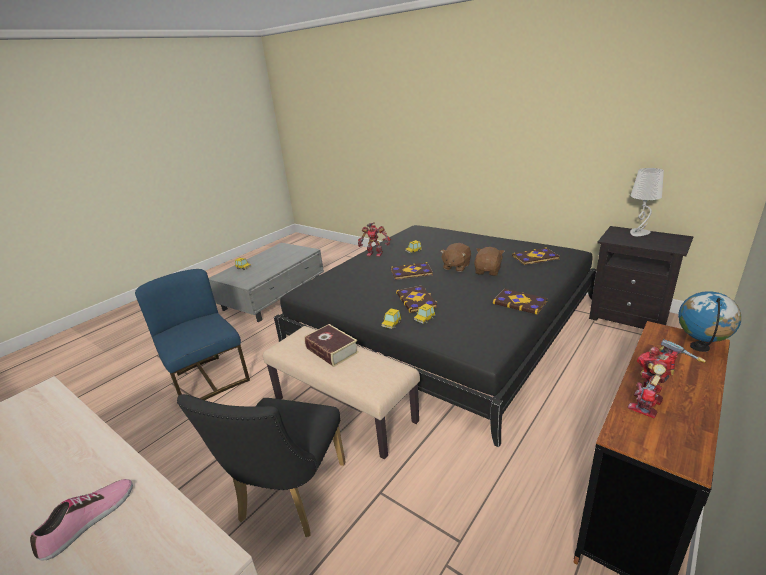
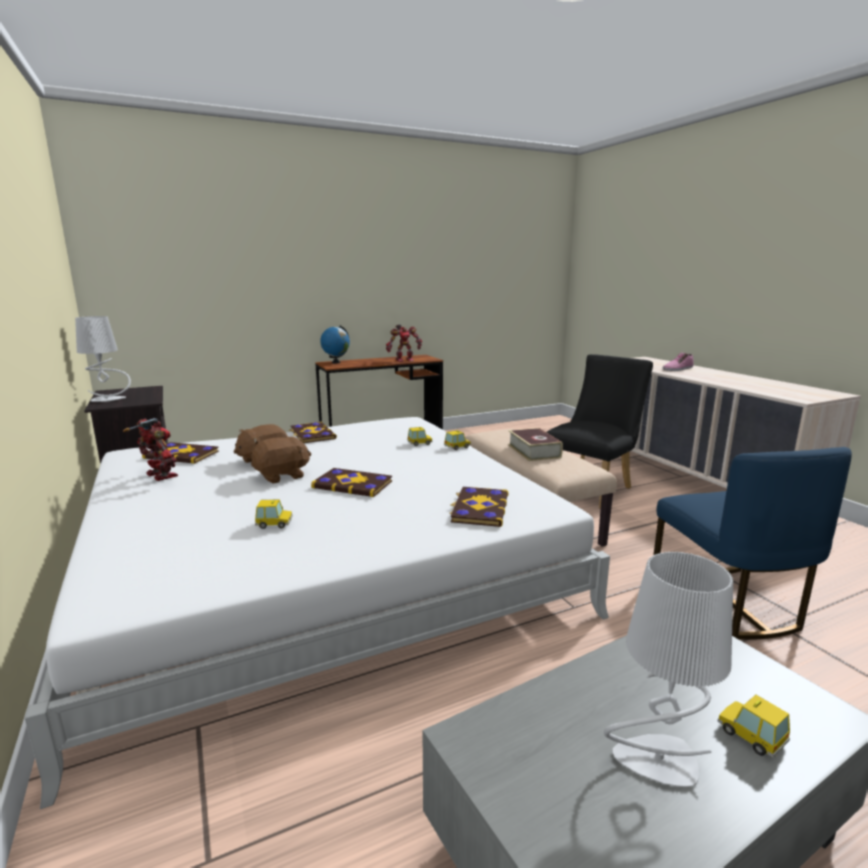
camera: 155 degrees left, 10 degrees down
(267, 259) = (656, 761): none -> grey table lamp
(375, 253) = (343, 548): toy robot -> toy robot (159, 476)
(416, 300) = (401, 456): book -> book (479, 508)
(442, 322) = (319, 564): black bed -> white bed

